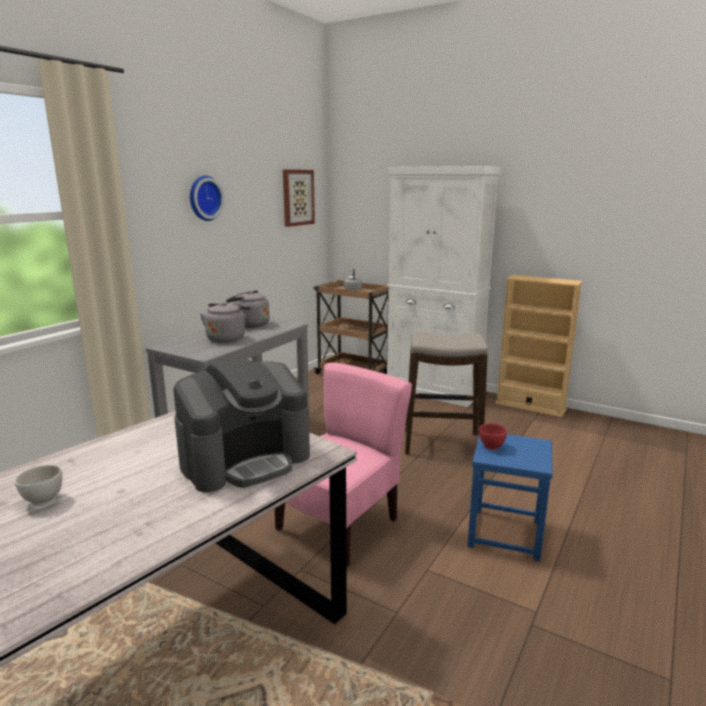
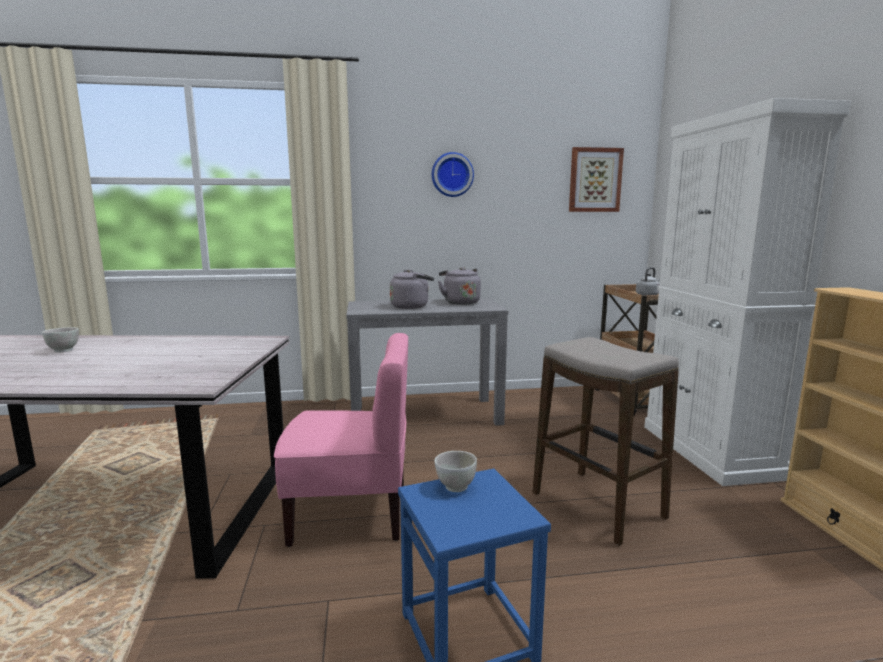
camera: 50 degrees right, 5 degrees down
(246, 459) = (162, 370): coffee machine -> none
(491, 447) = (455, 487): red bowl -> white bowl

